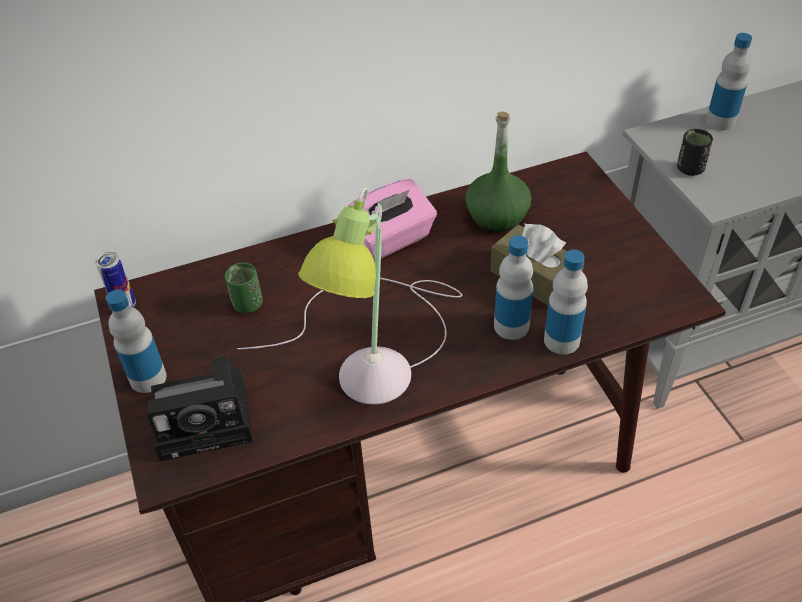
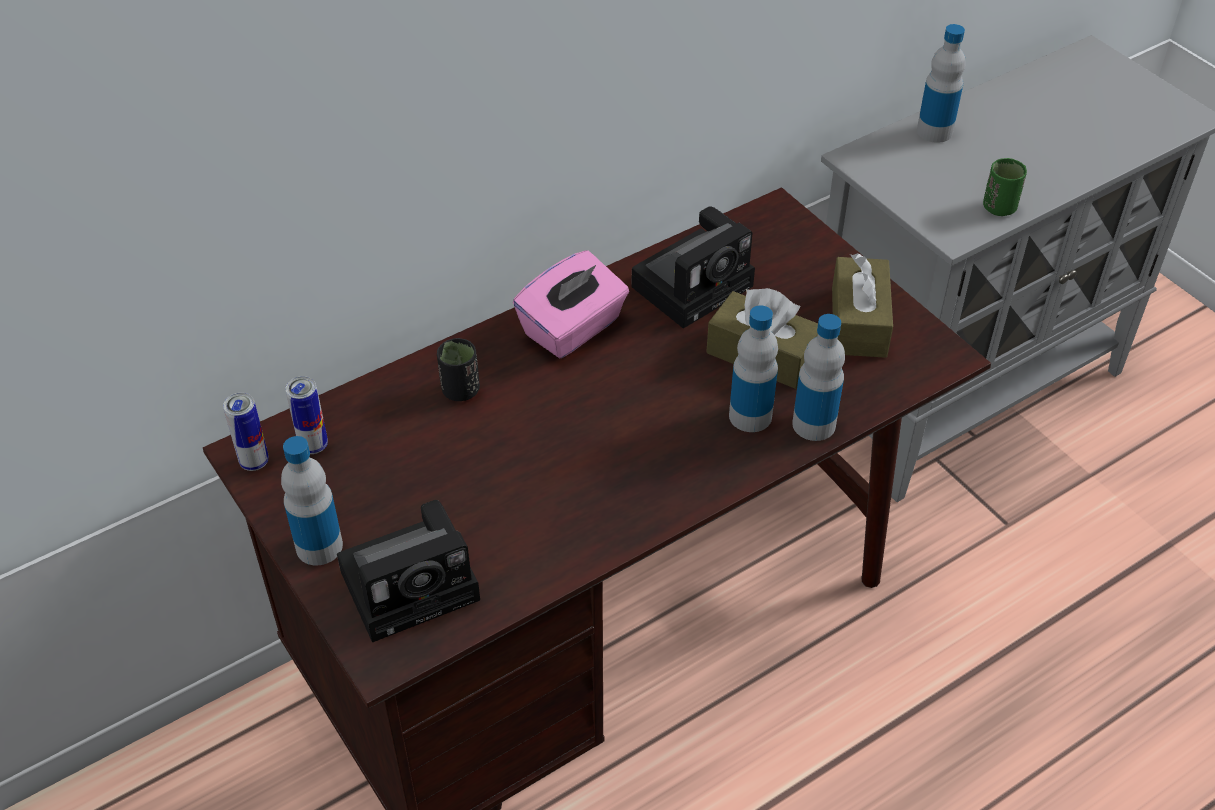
camera: 15 degrees left, 0 degrees up
(171, 300) = (313, 445): none -> can
(247, 304) = (415, 436): green cup -> green cup (999, 208)
(373, 351) = (592, 471): table lamp -> none
(497, 216) = (695, 283): green bottle -> camera
(621, 263) = (858, 322): none -> brown tissue box
(690, 169) = (912, 196): black cup -> black cup (460, 390)

